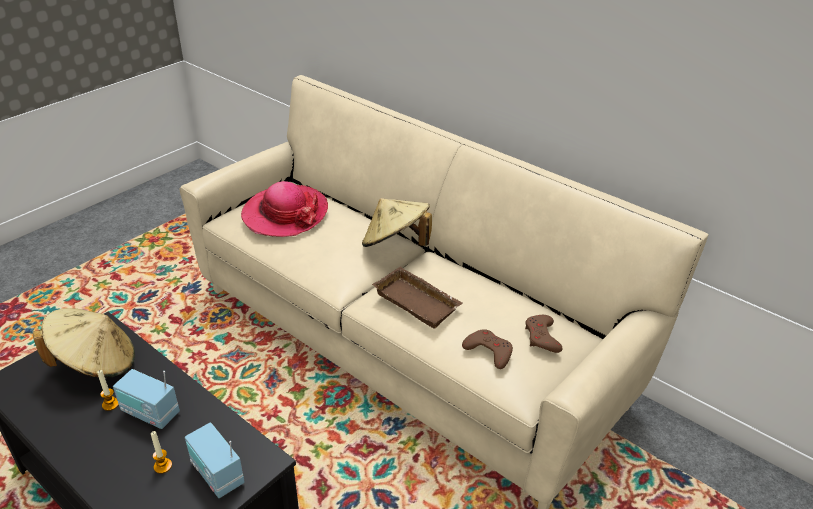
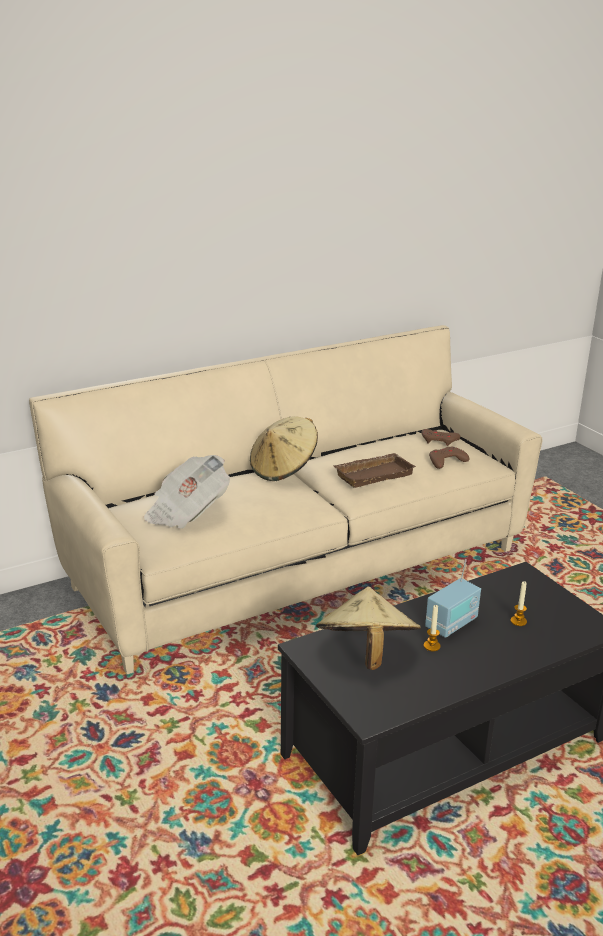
camera: 70 degrees left, 10 degrees down
(217, 474) = (533, 596): radio -> none
(285, 214) = (186, 512): hat -> newspaper

